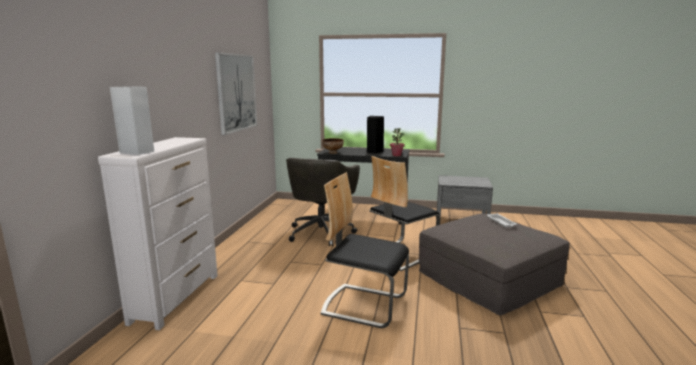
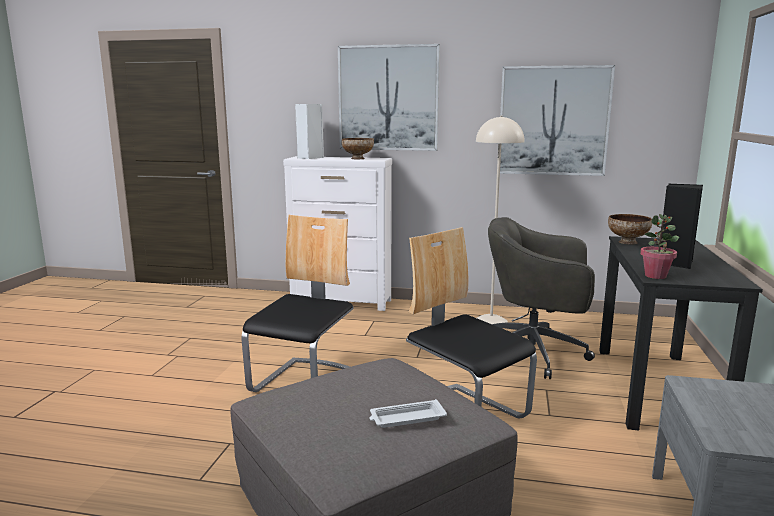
camera: 90 degrees right, 0 degrees up
(160, 78) = (388, 98): none -> picture
(174, 142) = (358, 158): none -> bowl
(262, 239) = (491, 321): none -> beige floor lamp

